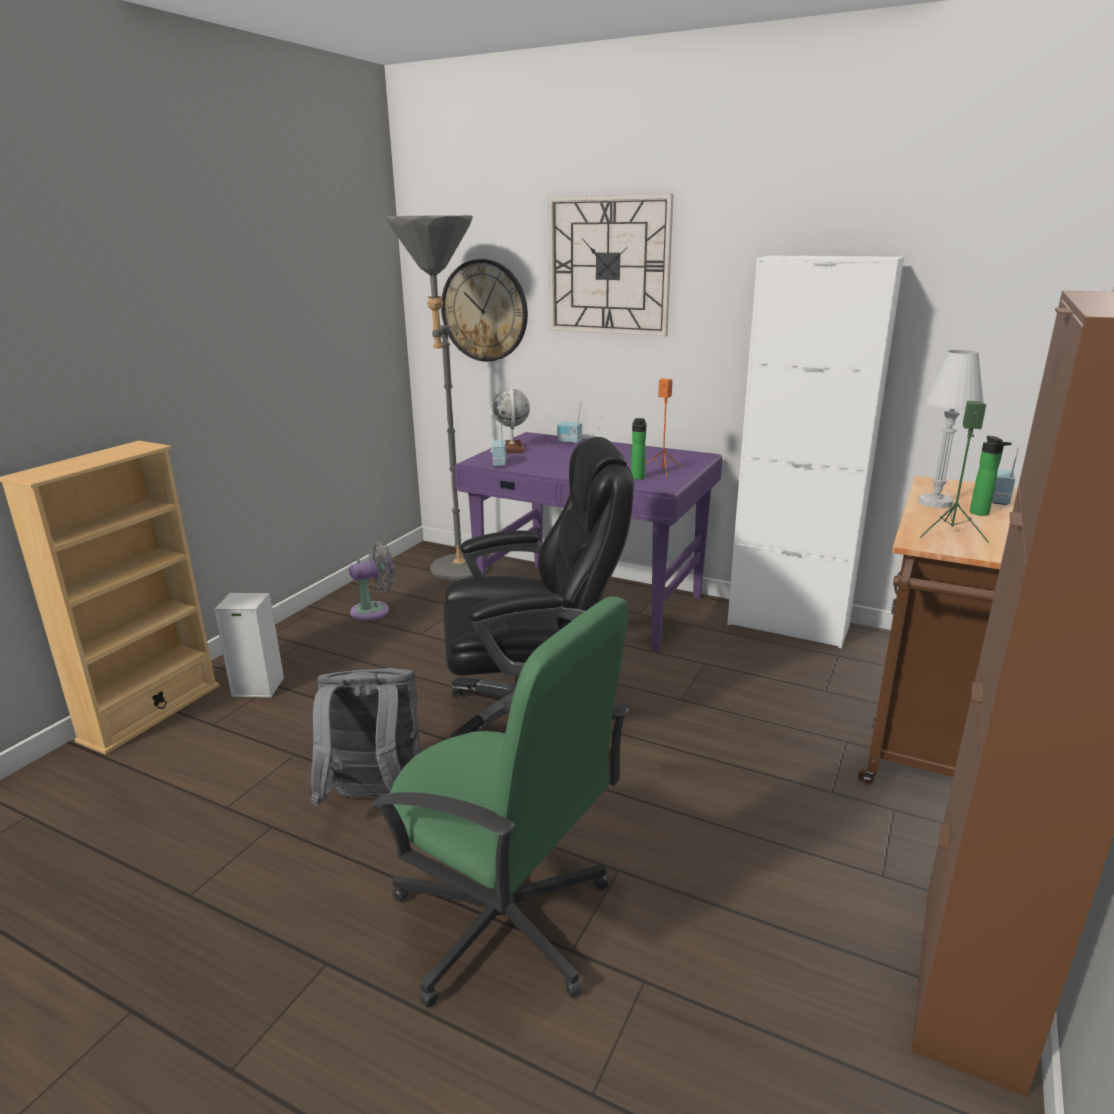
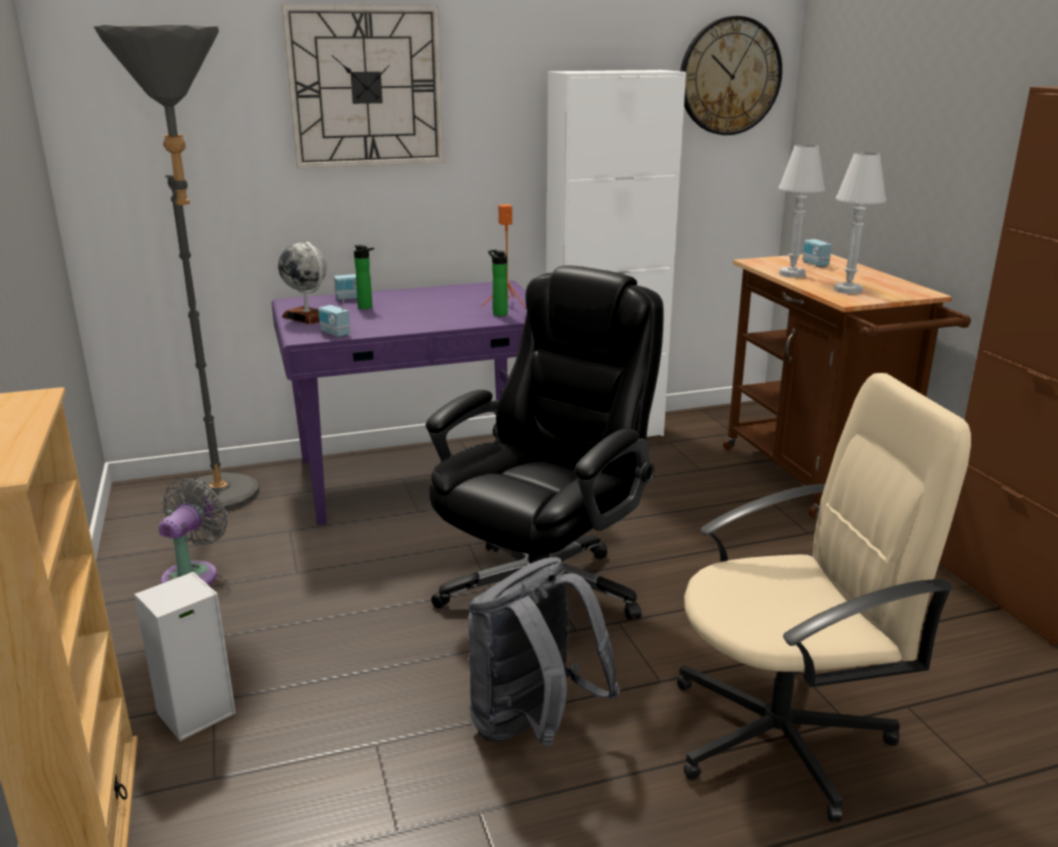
camera: 45 degrees left, 0 degrees up
(484, 311) = (192, 152): wall clock -> wall clock (729, 76)
(504, 922) = (782, 736): green office chair -> beige office chair
(951, 533) = (848, 290): green speaker -> white table lamp
(981, 514) = (830, 275): bottle -> bottle (367, 308)

